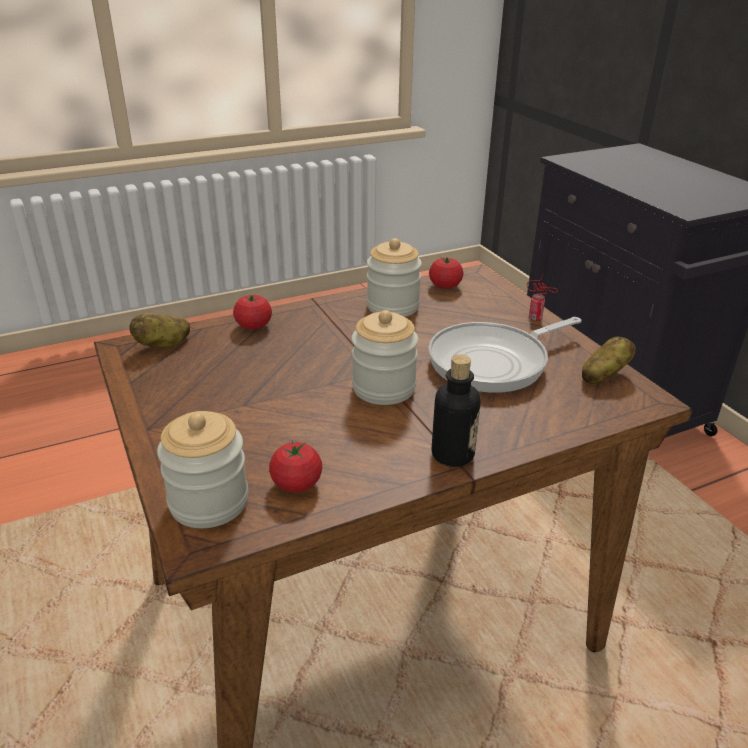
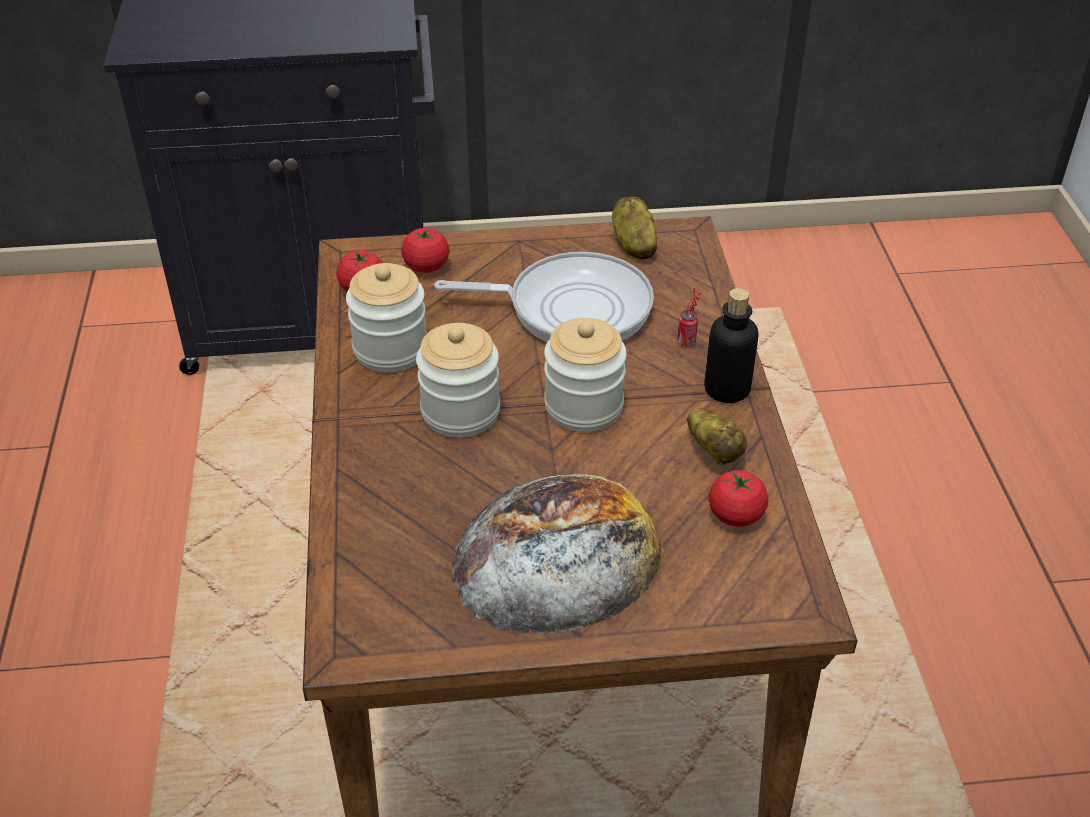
camera: 70 degrees left, 10 degrees up
(163, 344) = (362, 601): potato -> potato (714, 450)
(209, 502) = (744, 591): jar -> jar (460, 412)
(223, 405) = (558, 554): none -> bread
(253, 326) = (363, 494): tomato -> tomato (426, 266)
(494, 362) = (570, 308): frying pan -> frying pan turned 75 degrees counterclockwise
(537, 319) = (494, 245): can -> can (687, 341)

